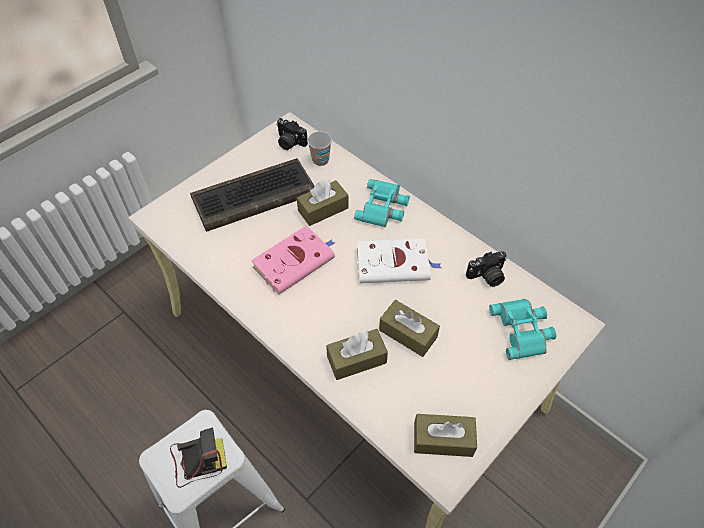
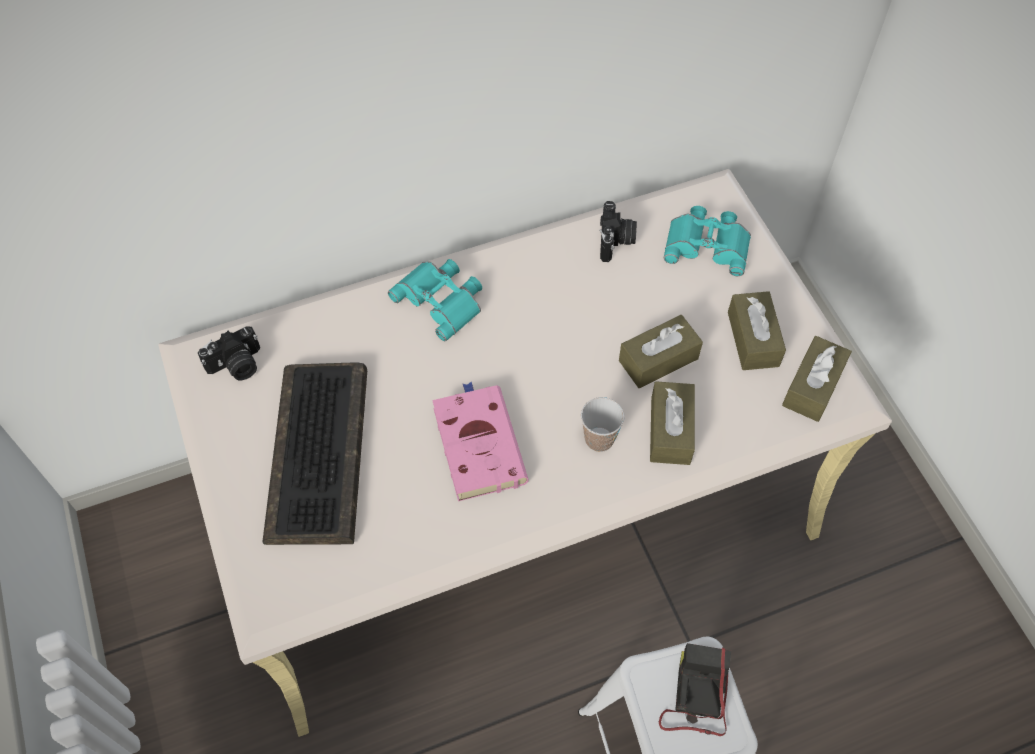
camera: 65 degrees left, 5 degrees up
(320, 160) = (302, 339): cup -> cup (599, 439)
(323, 209) = (401, 373): brown tissue box -> brown tissue box (753, 339)
(395, 264) = (545, 328): white book -> none

